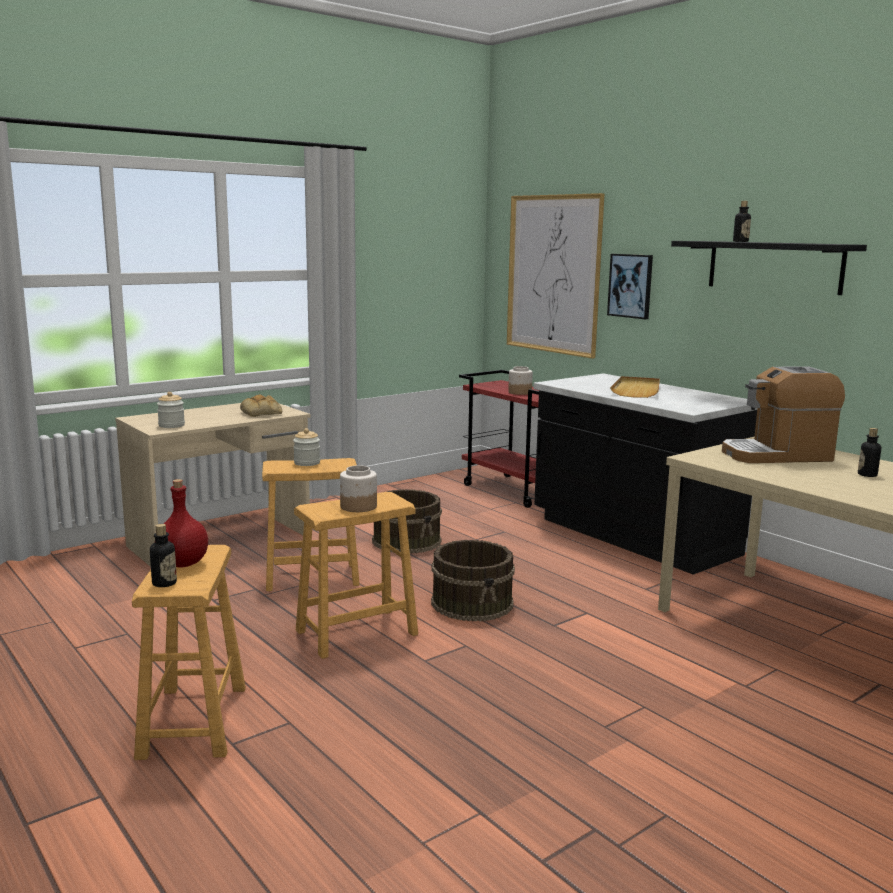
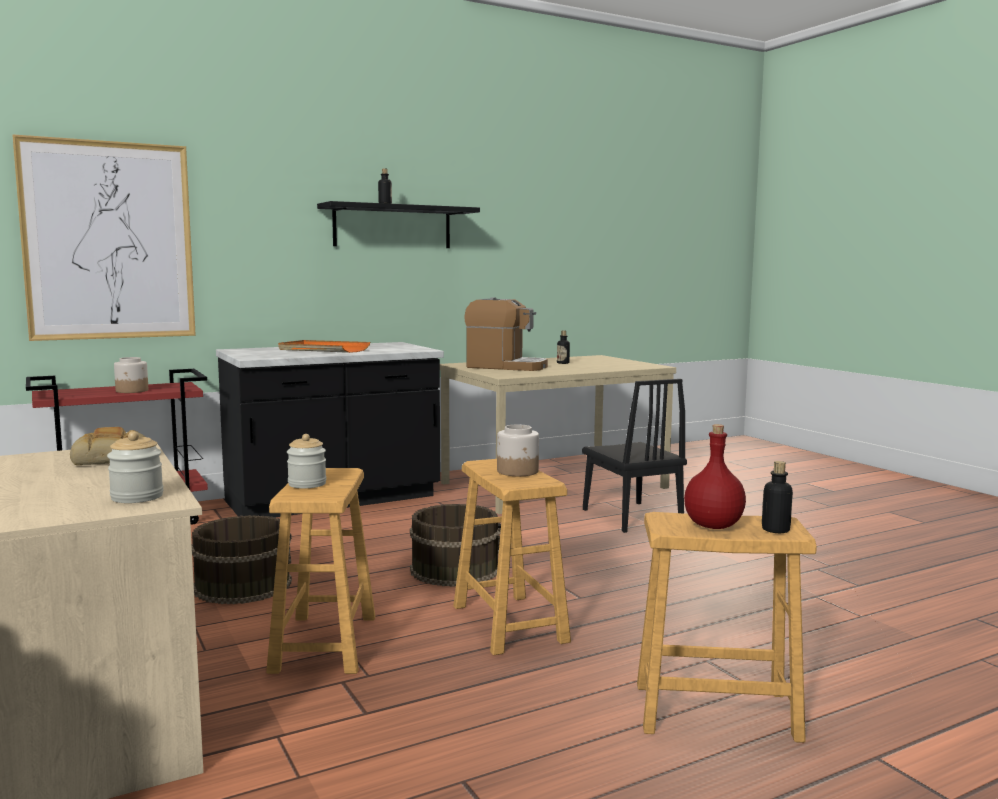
camera: 80 degrees left, 5 degrees down
(630, 286) = (237, 250): picture -> none
(637, 390) = (323, 350): beige tray -> orange tray
(724, 687) = (631, 516): none -> black chair
(777, 455) = (506, 367): coffee machine -> coffee machine turned 75 degrees counterclockwise

